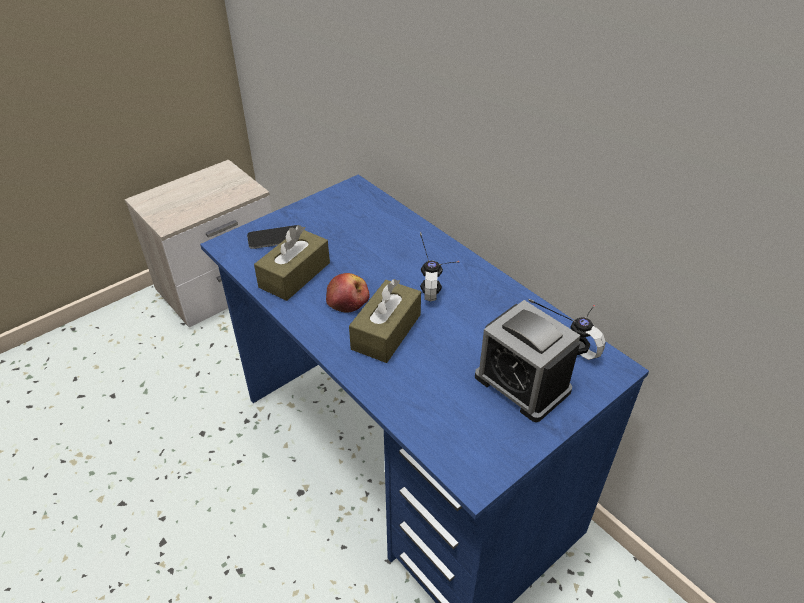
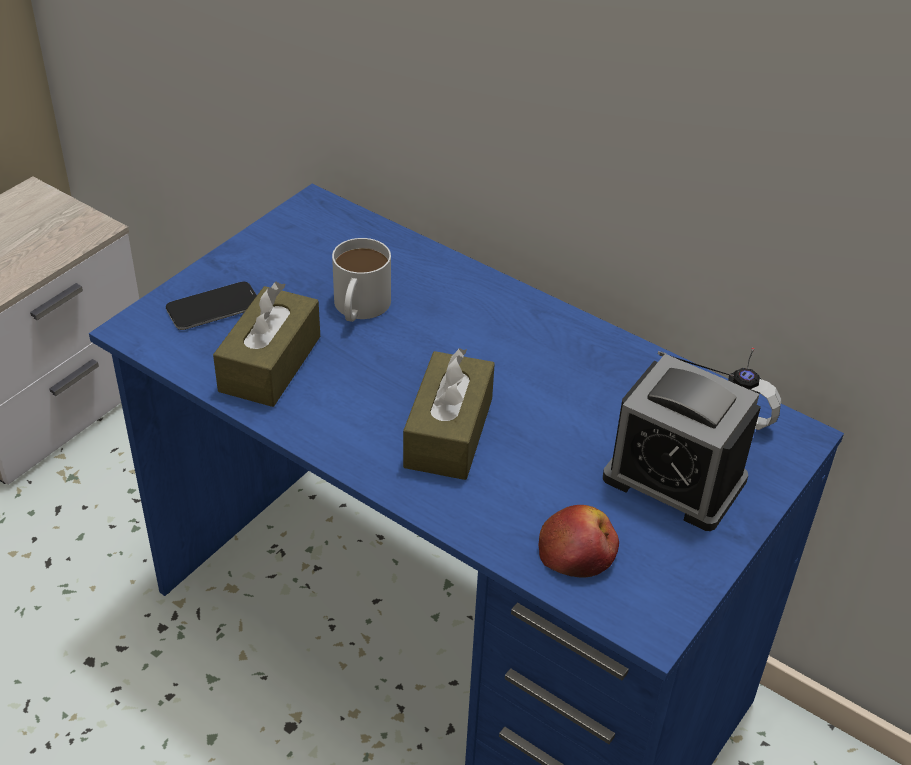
camera: 15 degrees left, 0 degrees up
(348, 300) = (371, 392): apple -> apple (578, 552)
(359, 249) = (359, 308): none -> white mug
(437, 282) = (501, 345): headphones -> none

